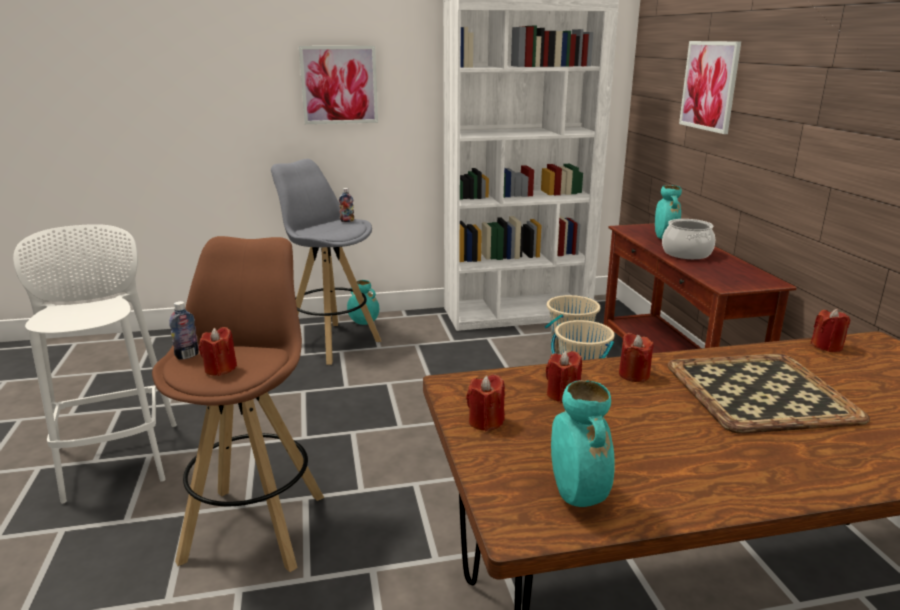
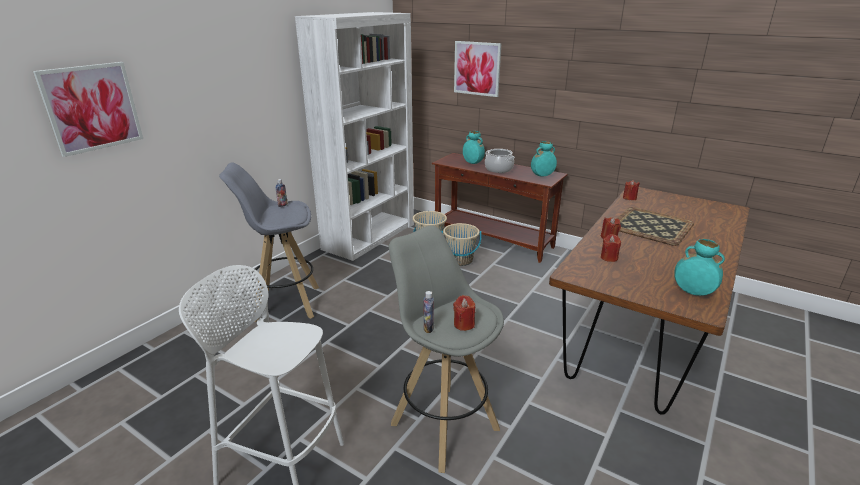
camera: 45 degrees left, 5 degrees up
(257, 525) = (443, 424): brown stool -> grey stool
(339, 85) = (232, 94): picture -> picture (92, 108)
(363, 323) = (284, 281): turquoise vase -> turquoise vase (542, 175)
(486, 422) = (614, 283): red candle -> none

